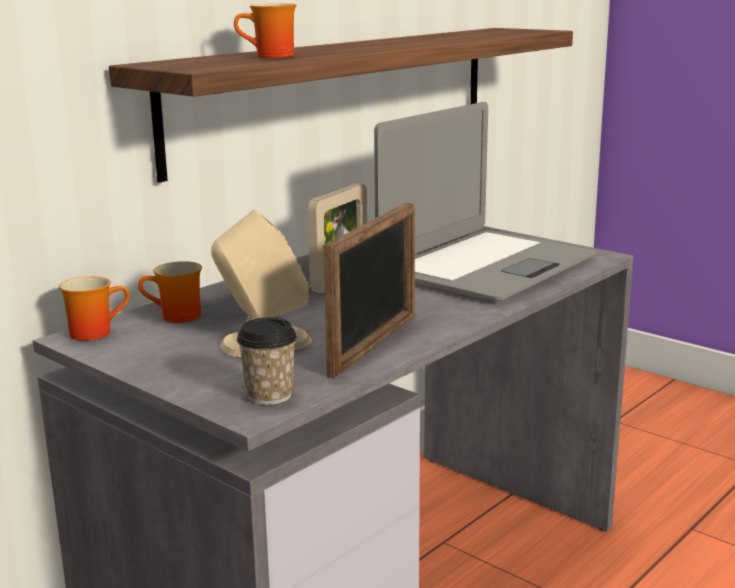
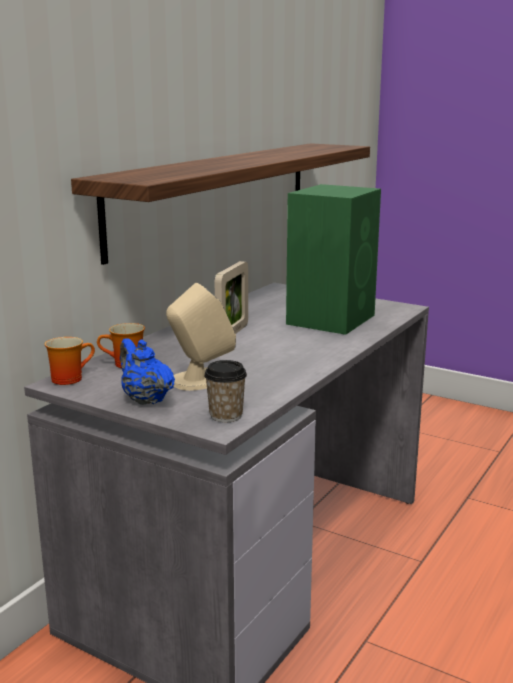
camera: 10 degrees left, 0 degrees up
(175, 366) = (145, 399): none -> blue teapot
(271, 56) = (184, 170): mug -> none
(374, 345) = (281, 377): picture frame -> none
(486, 267) = (332, 319): laptop -> green speaker

